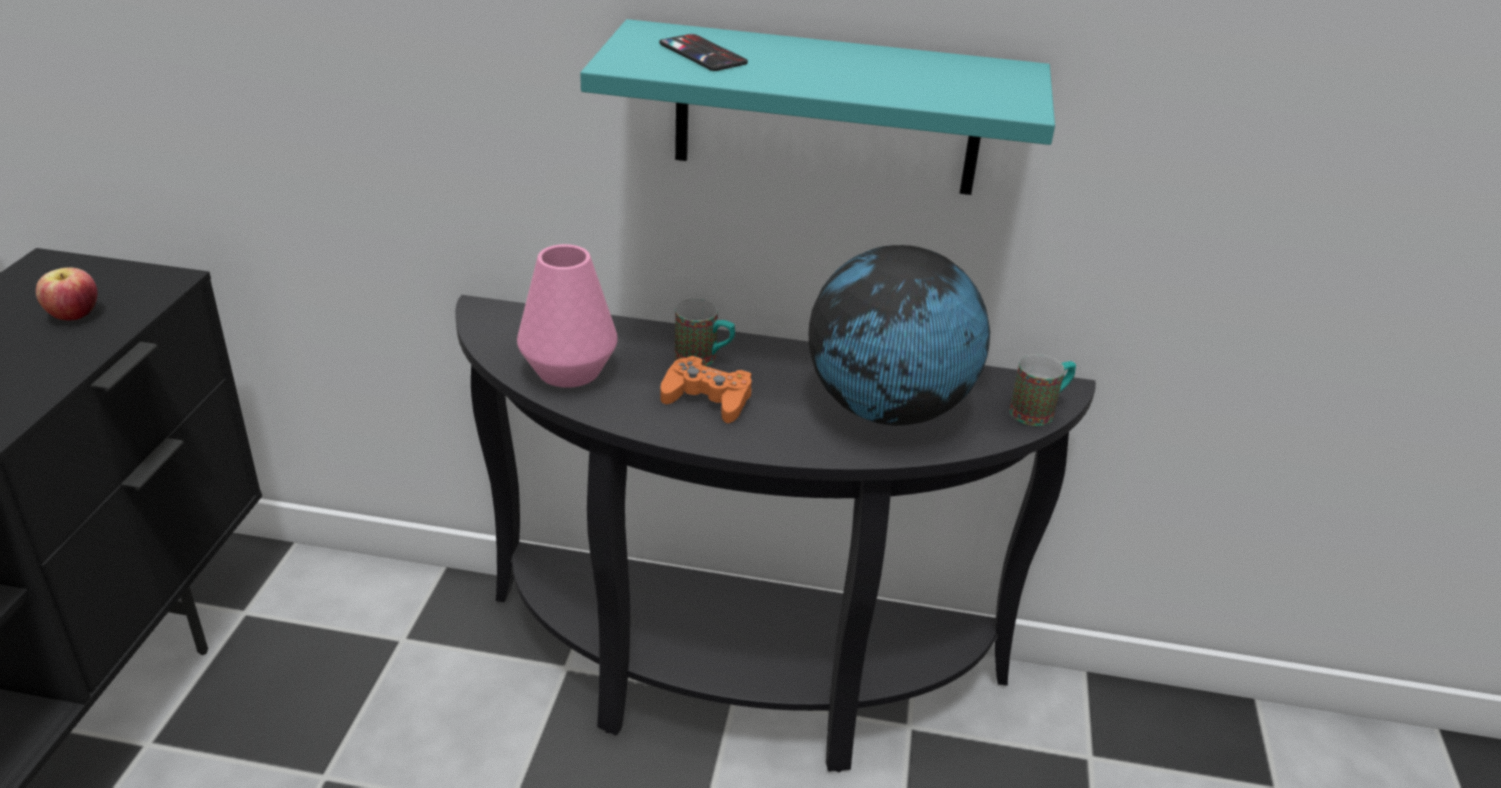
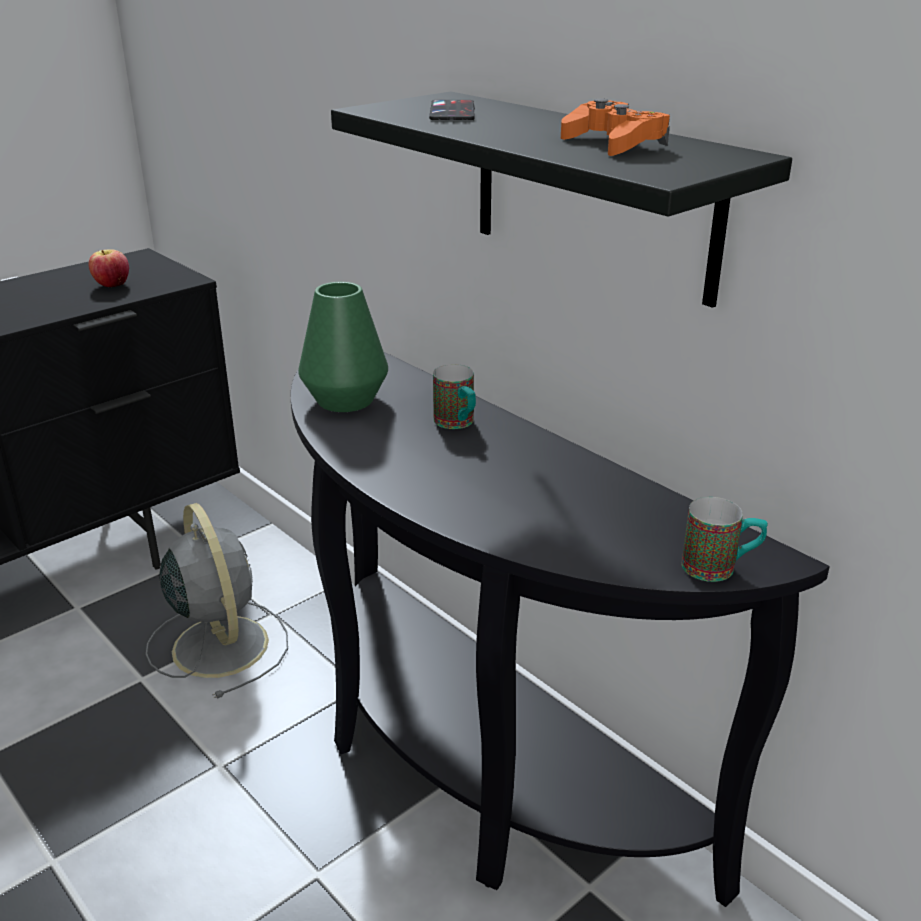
camera: 40 degrees right, 5 degrees down
(375, 697) = (219, 643): none -> grey fan
(568, 370) = (345, 399): pink vase -> green vase
(707, 398) = (419, 451): orange game controller -> orange game controller (614, 143)
(827, 110) = (592, 194): turquoise shelf -> black shelf
(887, 410) = (561, 512): globe -> none

